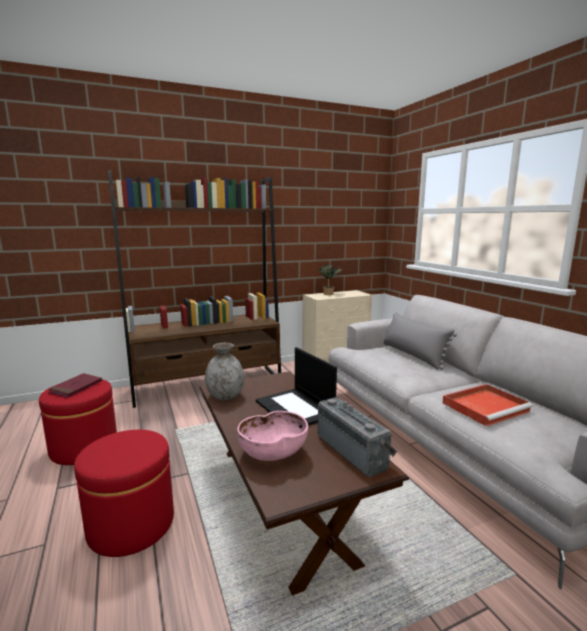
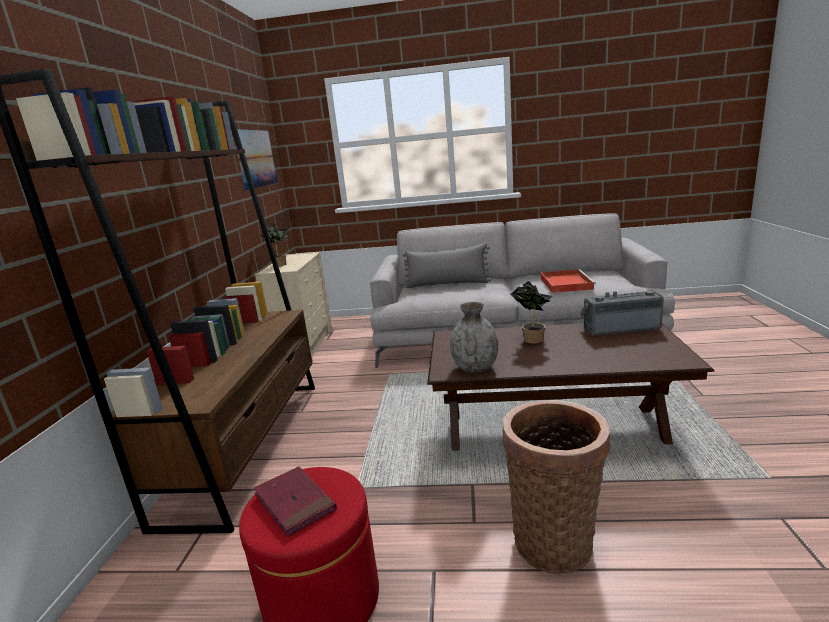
camera: 60 degrees left, 5 degrees up
(131, 525) = (554, 538): red ottoman -> basket
(273, 453) = (615, 356): pink bowl -> none
(295, 409) = (531, 338): laptop -> potted plant
(345, 215) = (256, 159): none -> picture

